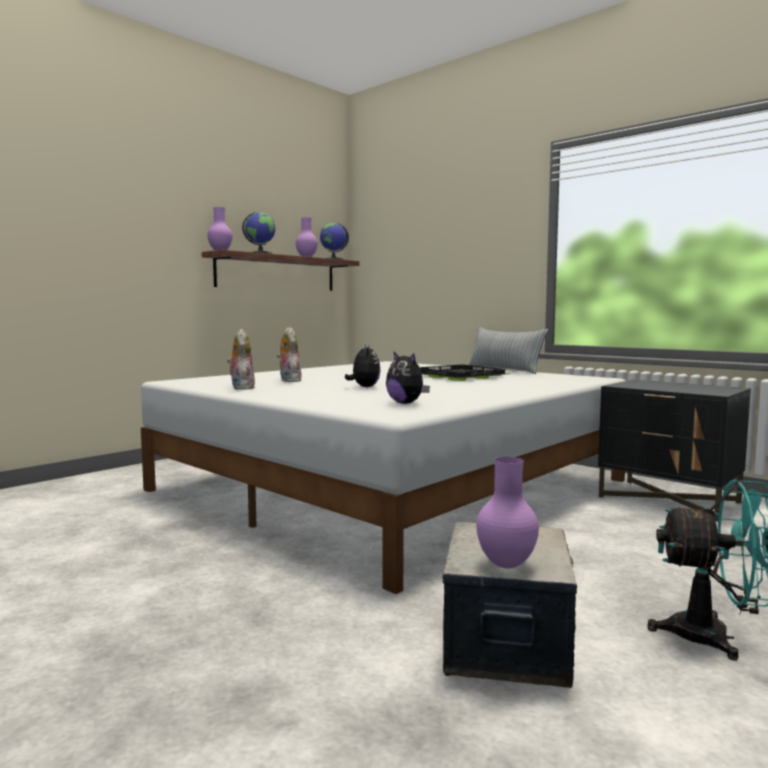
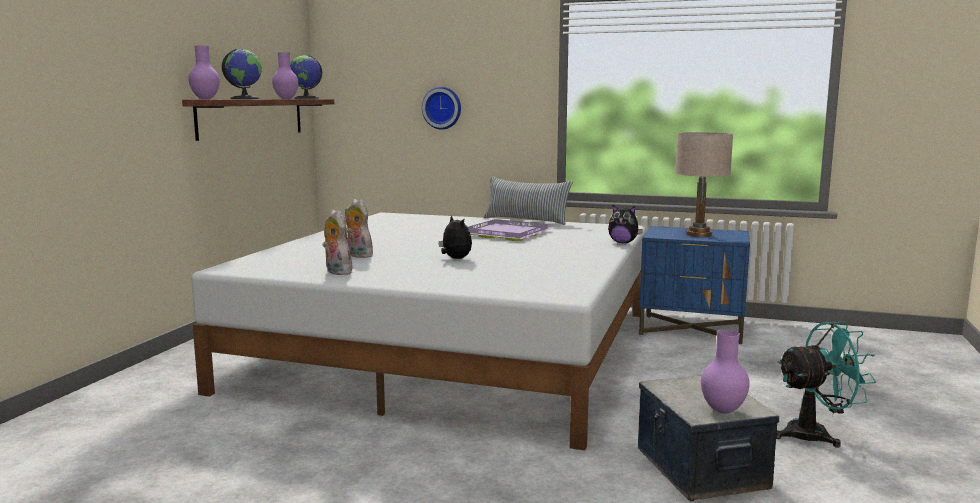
camera: 25 degrees left, 5 degrees up
(406, 403) = (542, 279): plush toy -> plush toy (623, 243)
(446, 264) = (442, 108): none -> wall clock
(460, 376) = (506, 233): black tray -> purple tray
(669, 500) = (692, 329): black nightstand -> blue nightstand
(676, 387) = (699, 234): none -> beige table lamp

